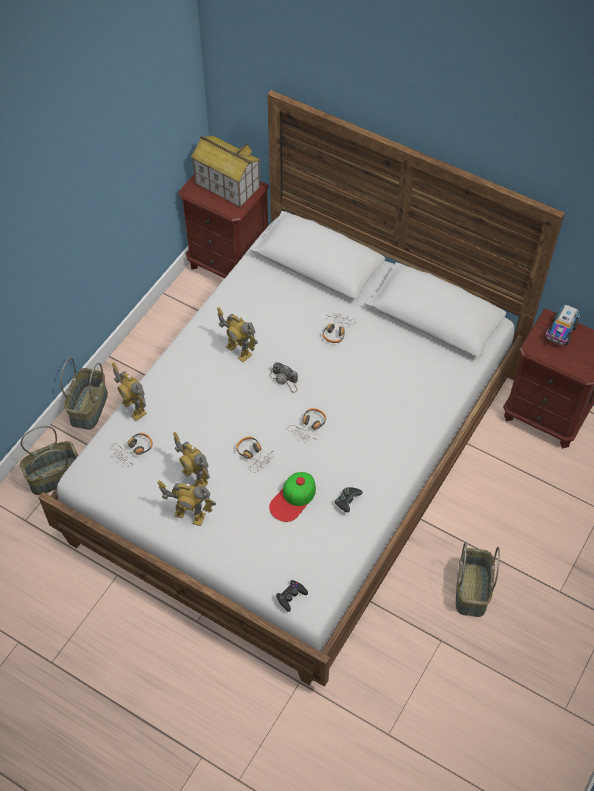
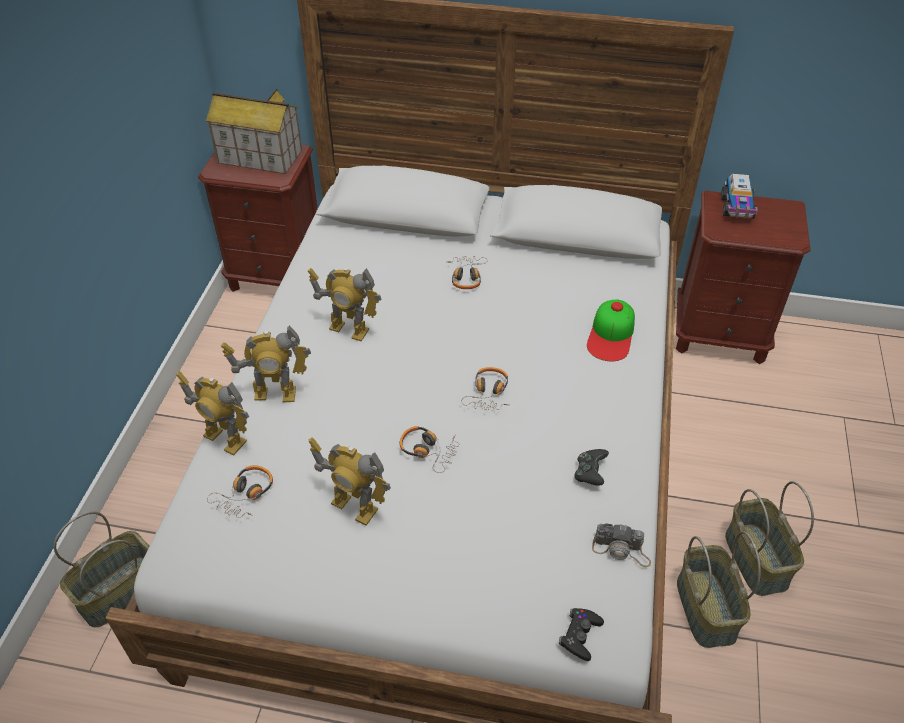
camera: 20 degrees left, 10 degrees down
(89, 408) = (146, 484): basket -> basket (707, 609)
(190, 515) = (369, 563): toy robot -> toy robot (275, 394)
(285, 380) = (428, 347): camera -> camera (621, 550)
(293, 498) = (512, 492): cap -> cap (611, 335)

